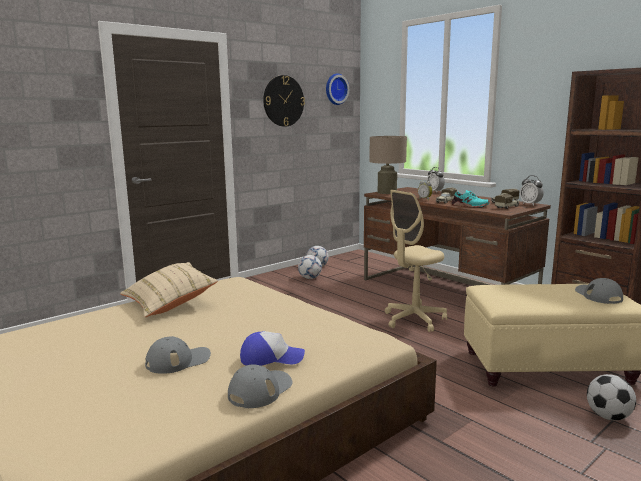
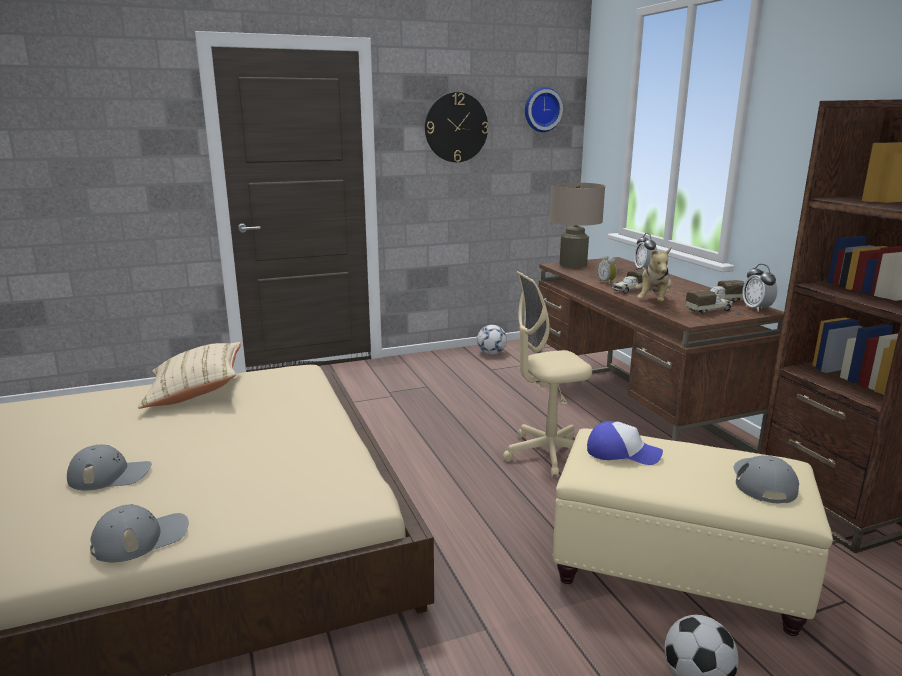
camera: 20 degrees right, 5 degrees up
(271, 358) = (201, 494): cap -> cap (622, 453)
(310, 278) = (468, 368): football -> none
(469, 206) = (653, 302): turquoise shoe -> plush toy

